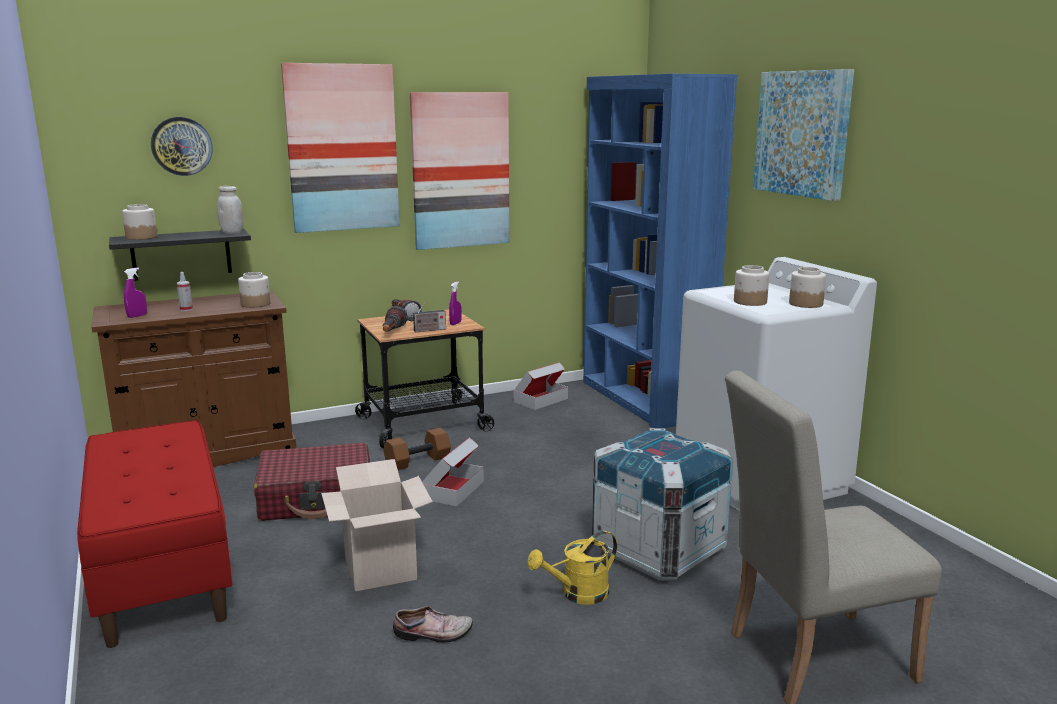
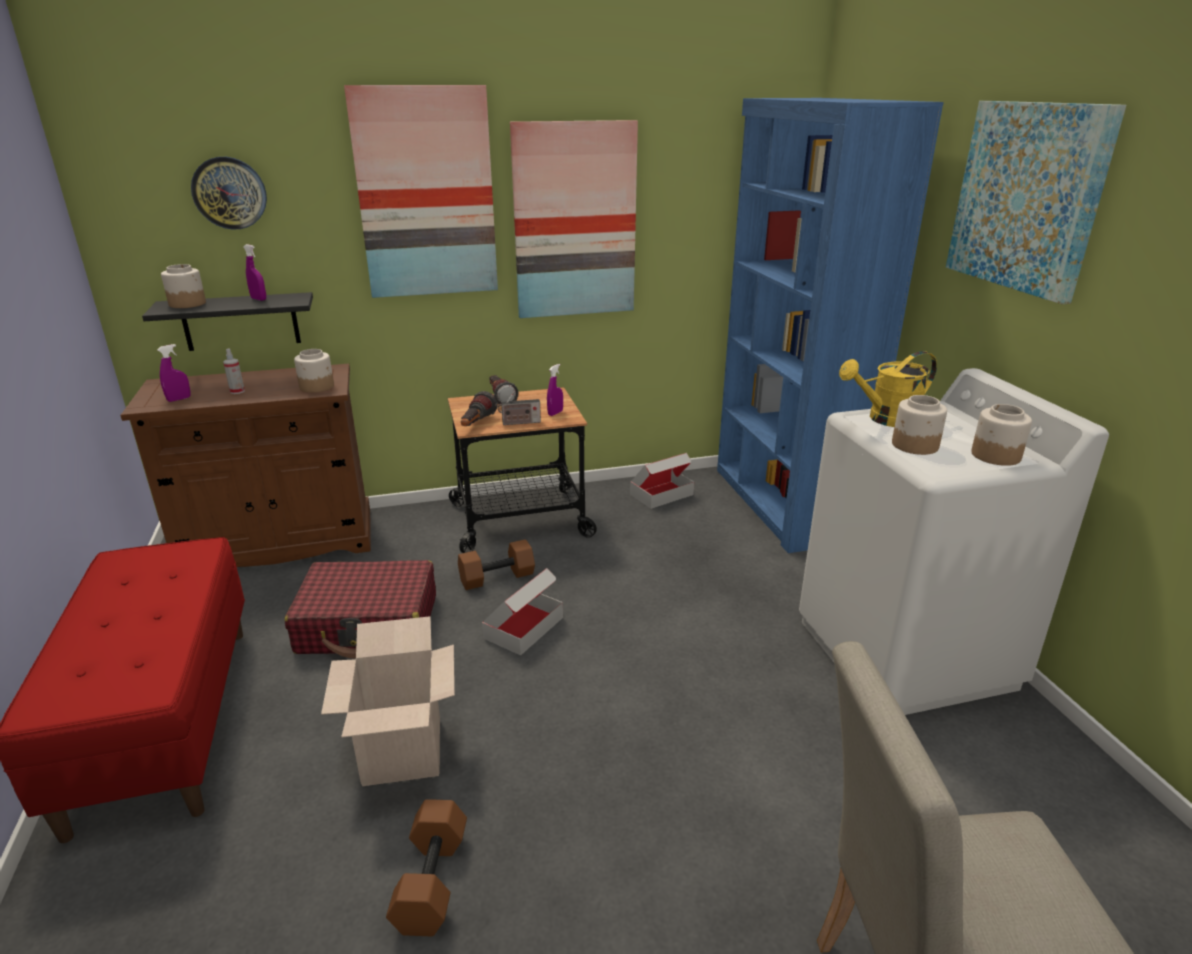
camera: 10 degrees right, 10 degrees up
(202, 233) = (259, 299): none -> purple spray bottle
(232, 233) = (291, 300): white jar -> none
(433, 634) = (429, 880): shoe -> brown dumbbell
(578, 595) = (627, 833): yellow watering can -> yellow watering can (886, 419)
(658, 550) = (748, 764): crate -> none

